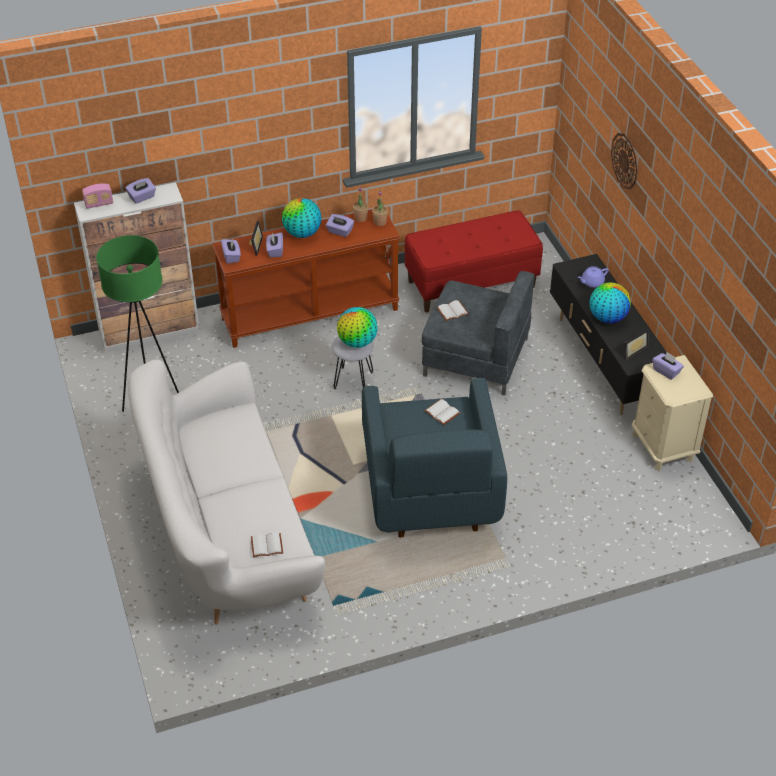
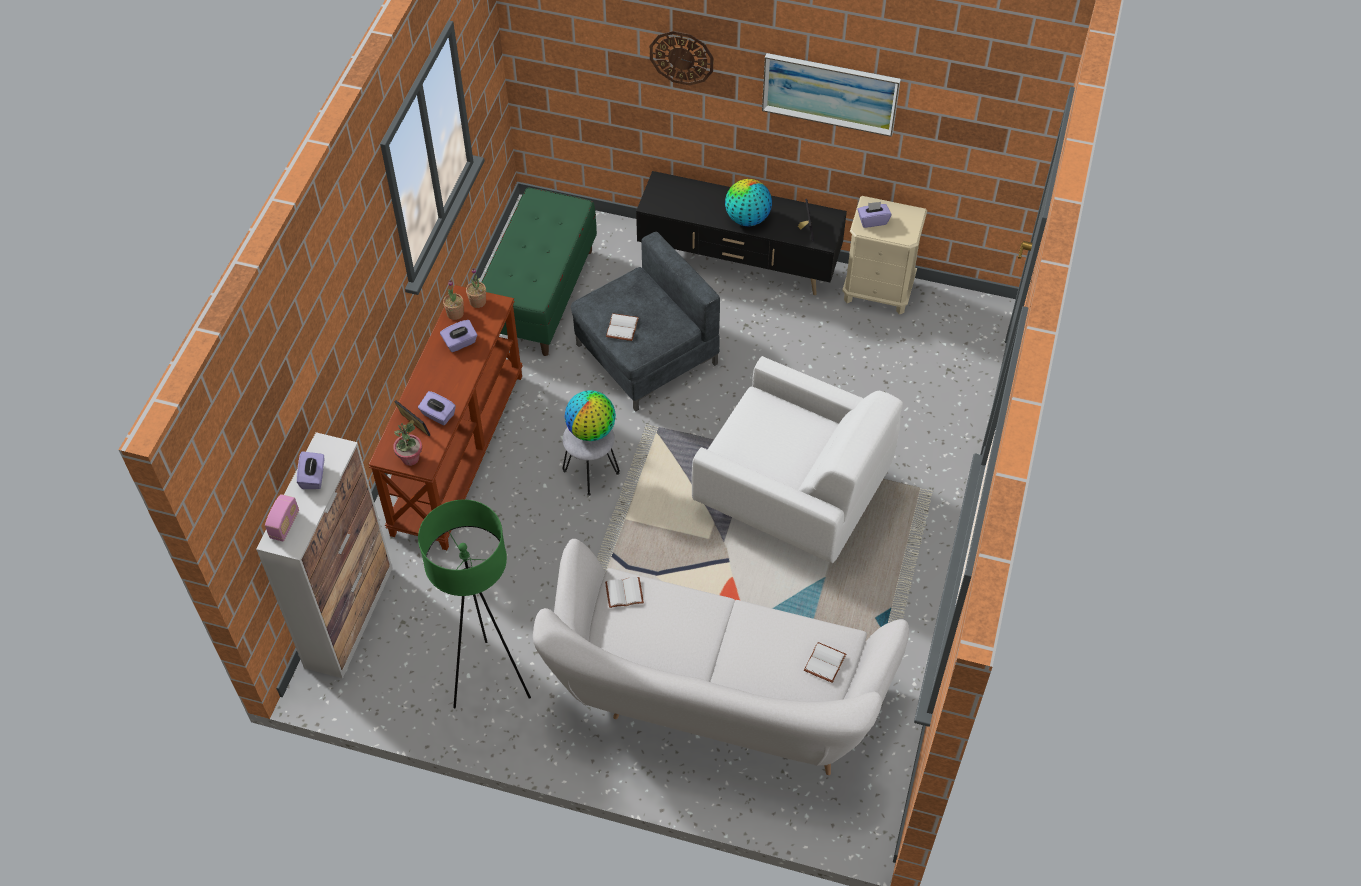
camera: 55 degrees left, 10 degrees up
(231, 256) = (410, 458): purple tissue box -> potted plant
(302, 233) = (432, 376): globe -> none
(431, 491) = (793, 496): blue armchair -> white armchair
(441, 413) = (760, 419): white book -> white book (624, 594)
(471, 283) = (540, 295): red bench -> green bench
(592, 282) = (689, 199): purple teapot -> none
(684, 243) = (830, 93): none -> picture

